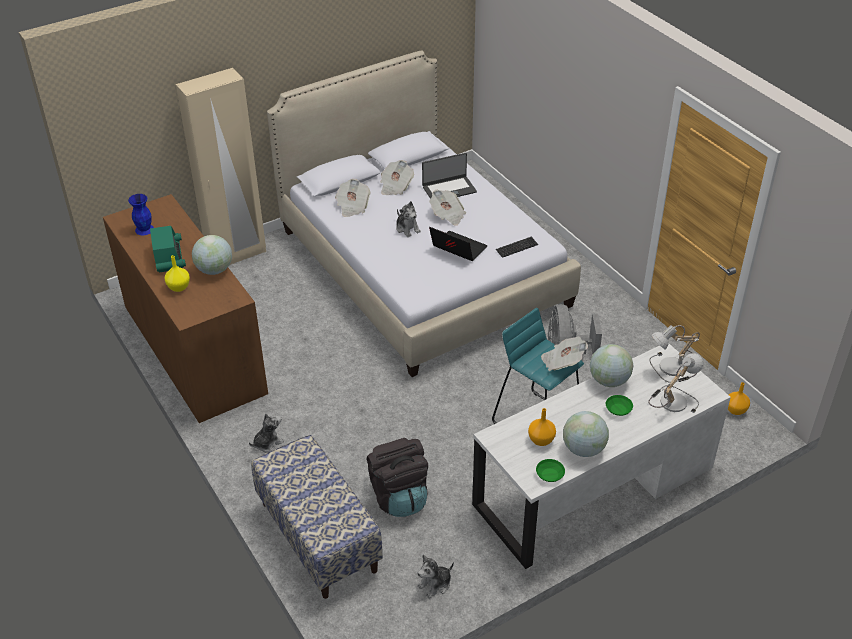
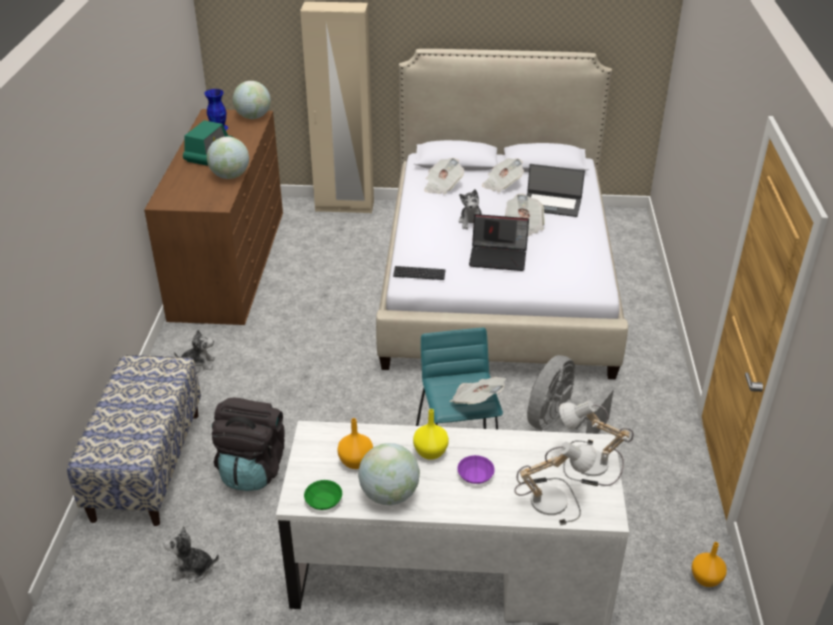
camera: 35 degrees right, 5 degrees down
(179, 288) = (186, 178): yellow vase -> yellow vase (430, 453)
(457, 249) = (499, 257): laptop -> laptop turned 120 degrees clockwise
(516, 248) = (562, 280): keyboard -> keyboard (419, 274)
(609, 380) = (499, 441): globe -> globe (253, 117)
(619, 410) = (475, 476): green bowl -> purple bowl

